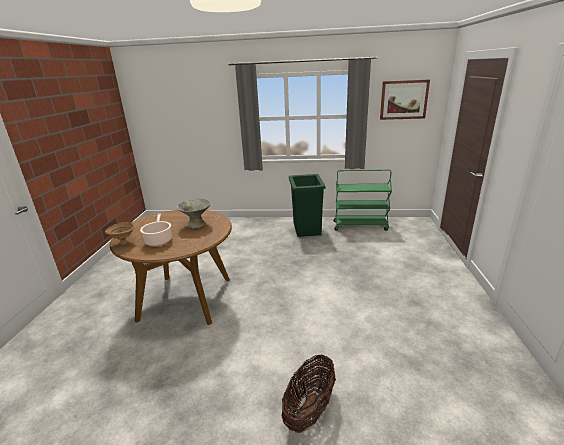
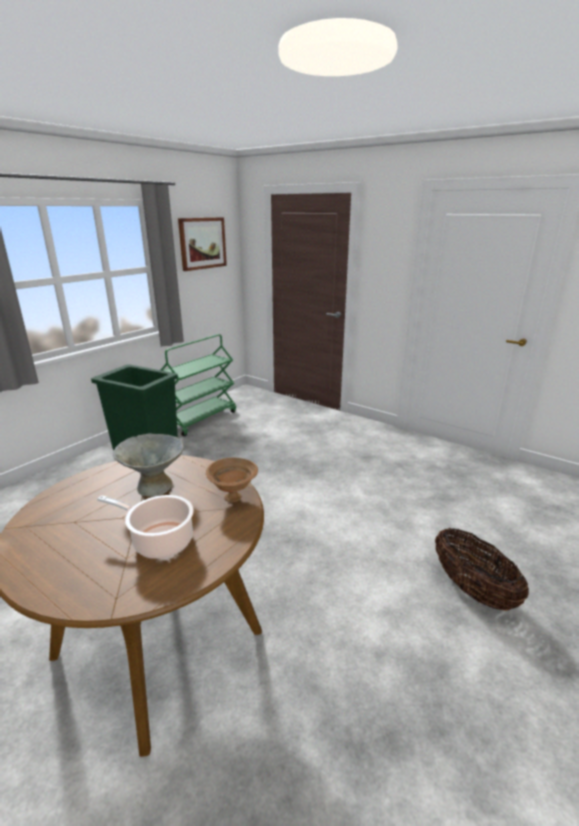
camera: 60 degrees left, 0 degrees up
(124, 243) = (101, 593): brown bowl -> brown bowl (233, 497)

